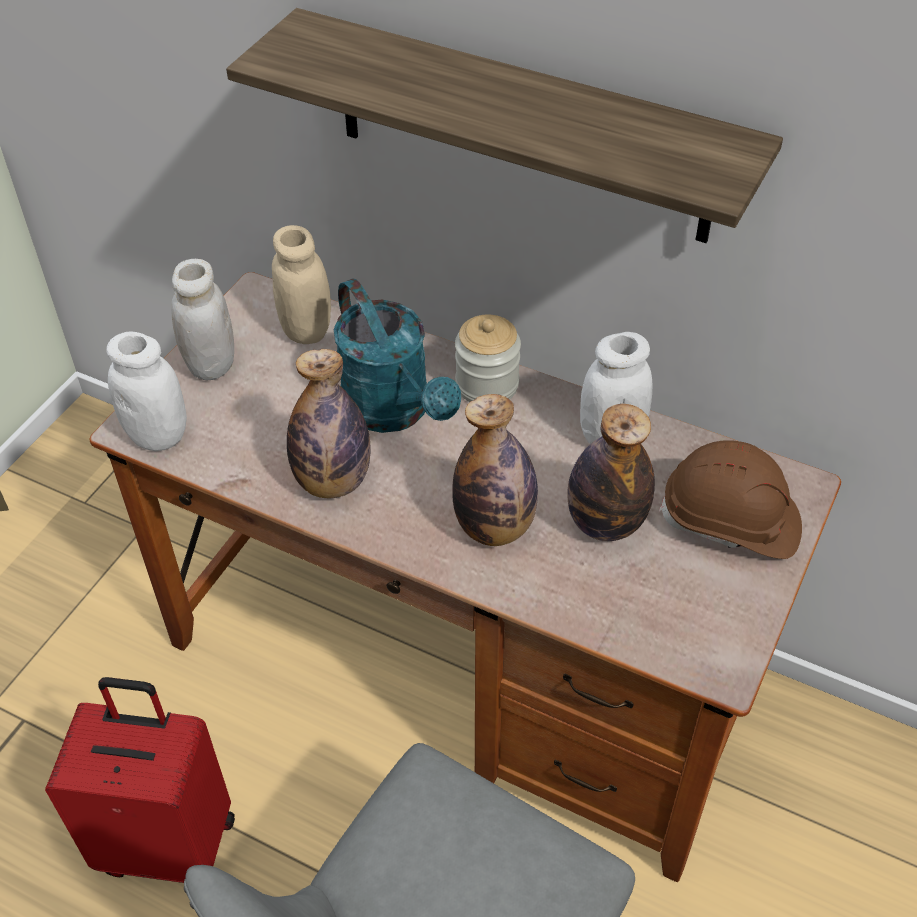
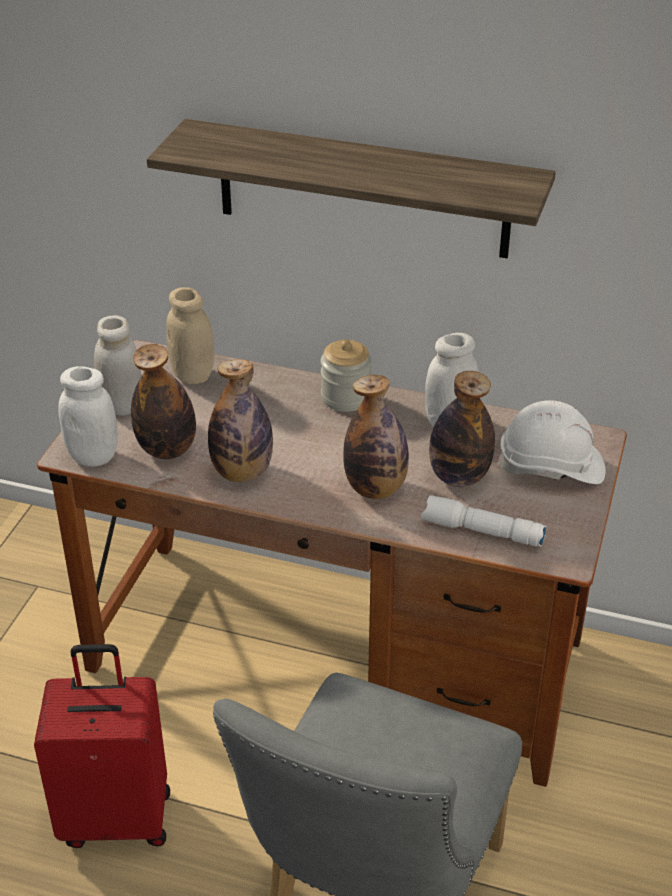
camera: 10 degrees left, 10 degrees down
(249, 436) = (167, 449): none -> bottle
(395, 411) = (278, 422): turquoise watering can -> none
(616, 612) = (481, 532): none -> white flashlight
(730, 522) = (551, 466): brown hard hat -> white hard hat

